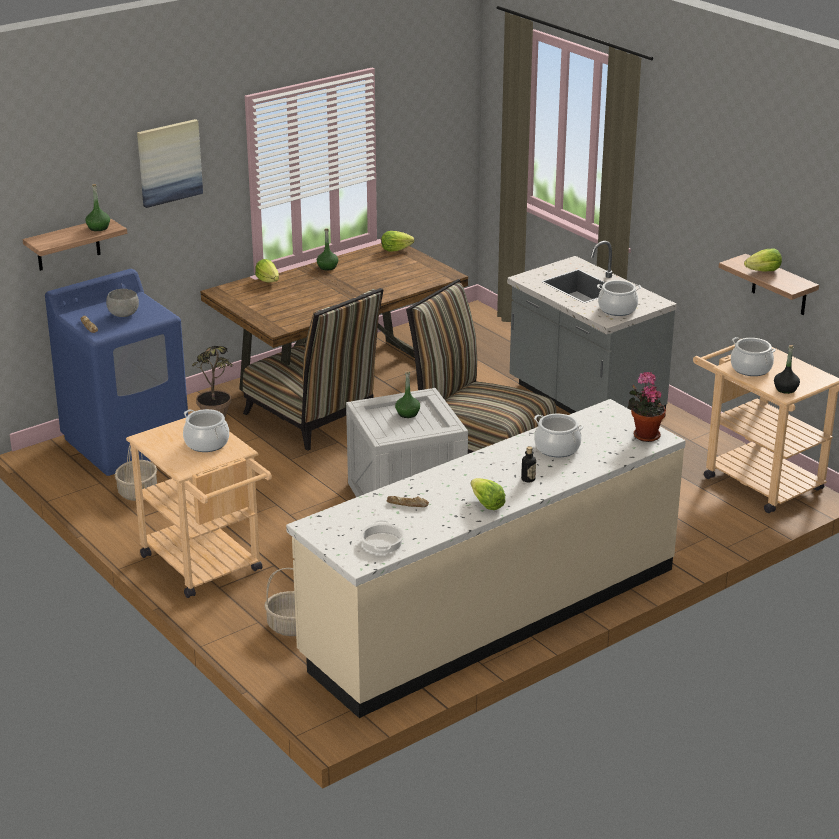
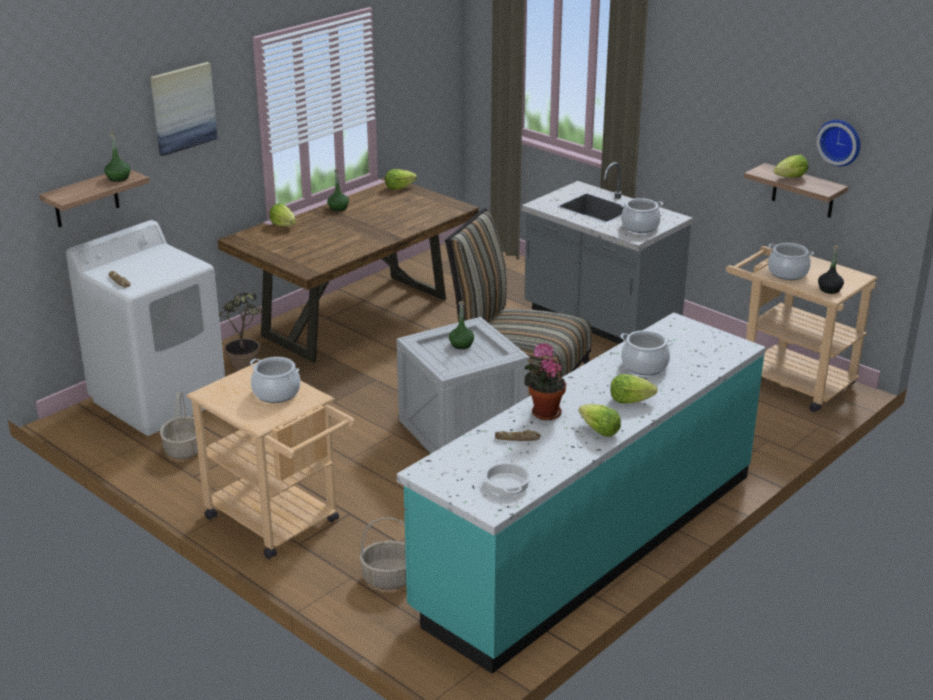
camera: 10 degrees left, 0 degrees up
(123, 314) = (152, 267): grey bowl -> none
(127, 443) = (159, 400): blue washing machine -> white washing machine
(314, 420) = (345, 360): chair -> none
(491, 613) = (588, 541): beige counter -> turquoise counter
(528, 479) = (629, 400): bottle -> lettuce
(644, 435) = (724, 345): potted plant -> potted plant (544, 412)
(812, 239) = (840, 141): none -> wall clock

